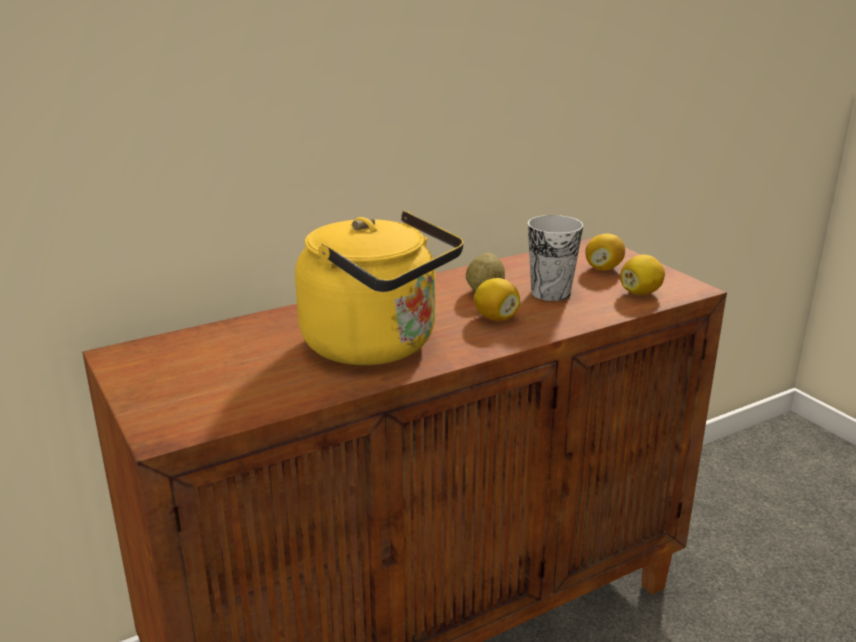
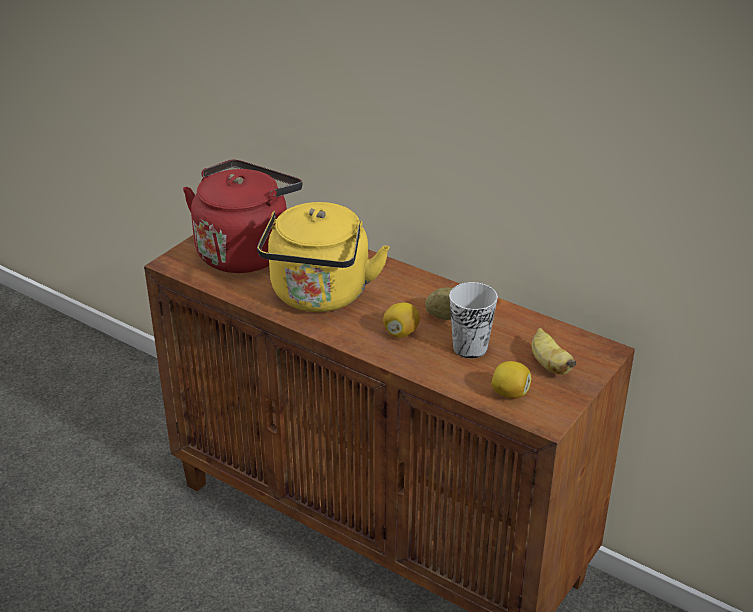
camera: 65 degrees right, 10 degrees up
(212, 372) = (245, 251): none -> red kettle
(603, 268) = (549, 364): lemon -> banana

